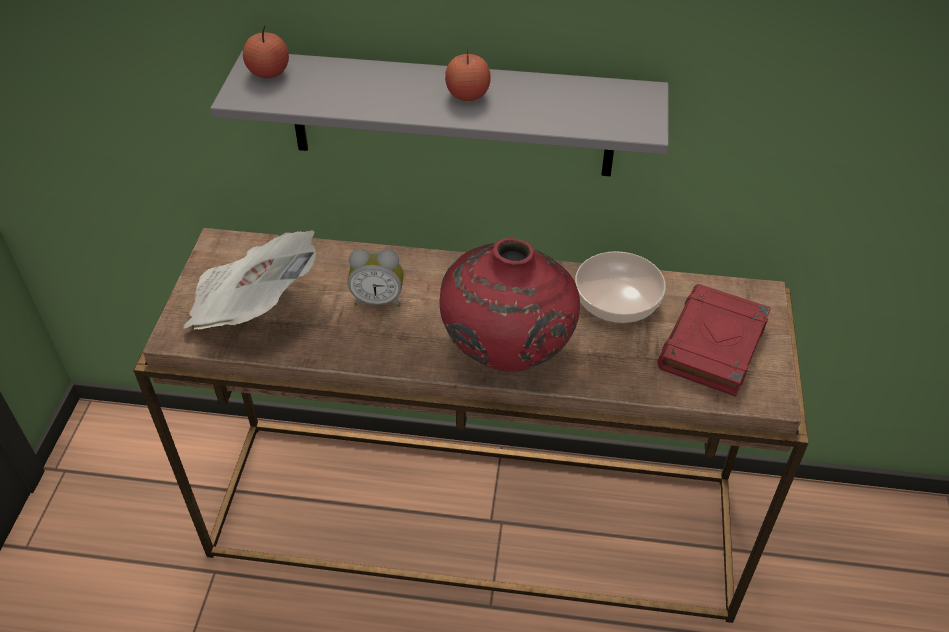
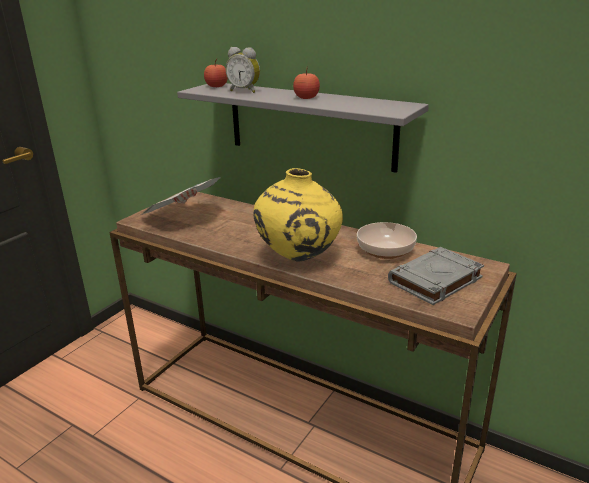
camera: 25 degrees right, 20 degrees down
(378, 299) = (247, 225): alarm clock -> alarm clock (245, 91)
(507, 354) = (298, 258): red vase -> yellow vase
(713, 346) = (435, 280): red book -> grey book

